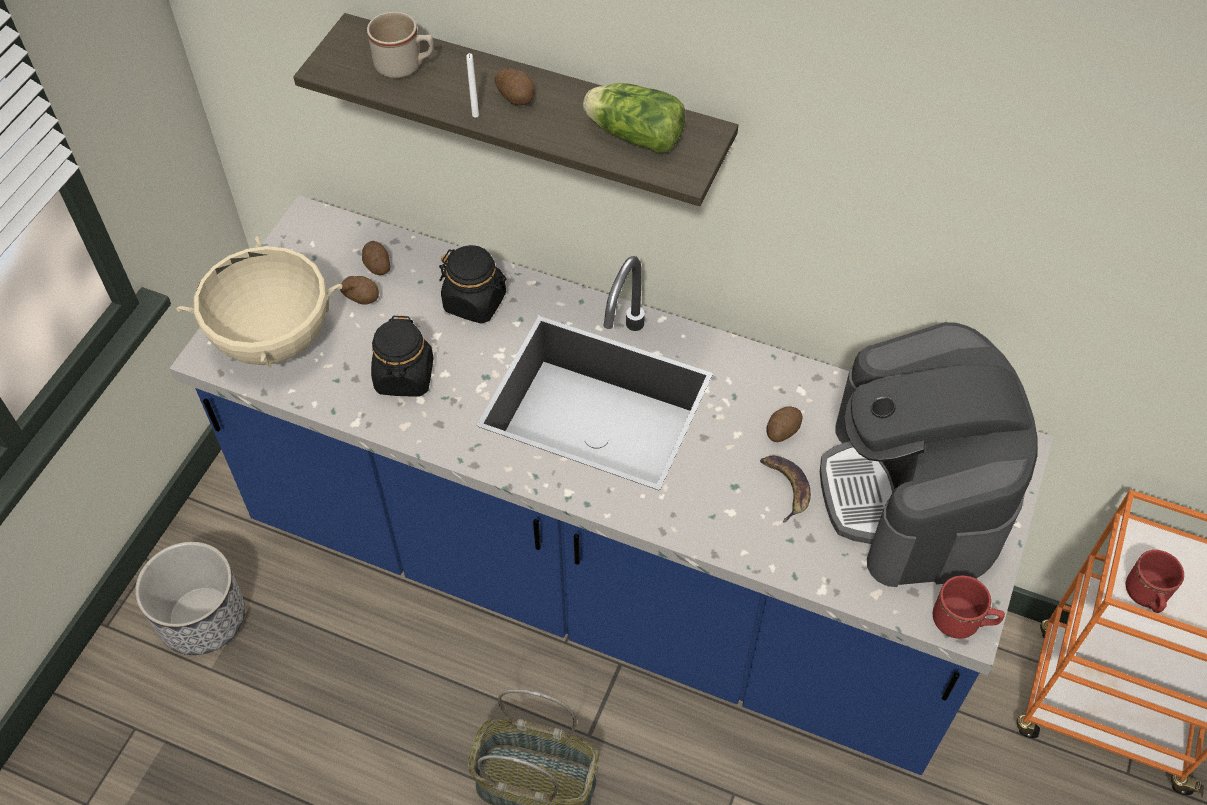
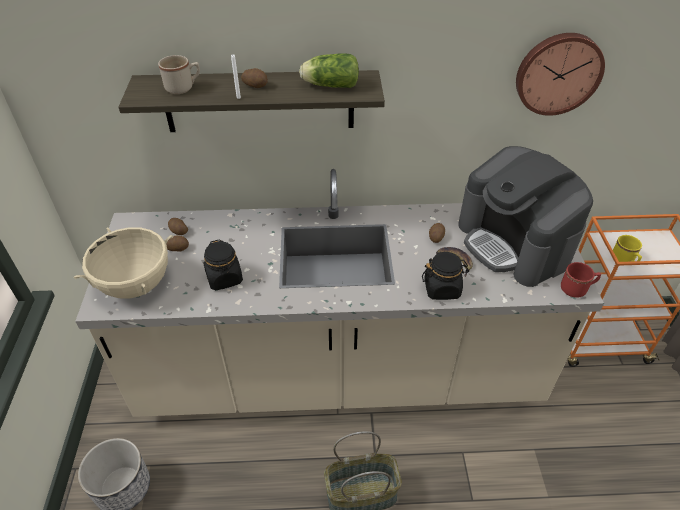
camera: 25 degrees left, 10 degrees down
(475, 302) = (243, 231): black jar -> black jar (442, 288)
(603, 578) = (340, 374): blue counter -> beige counter
(1071, 229) = (557, 73): none -> wall clock
(1146, 597) = (624, 260): red mug -> yellow mug

